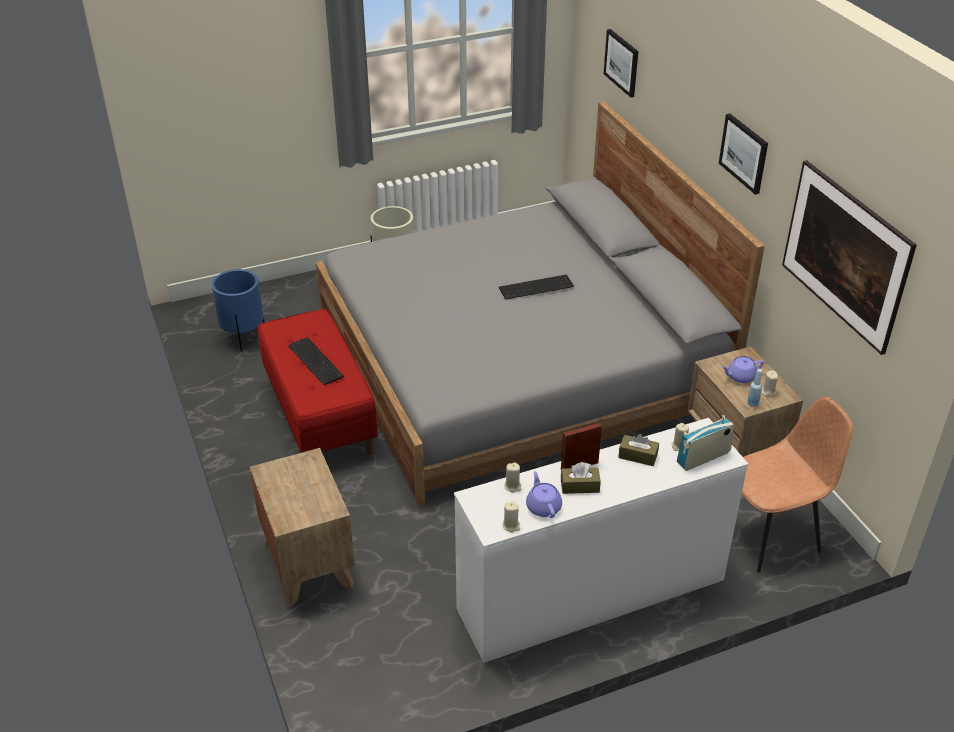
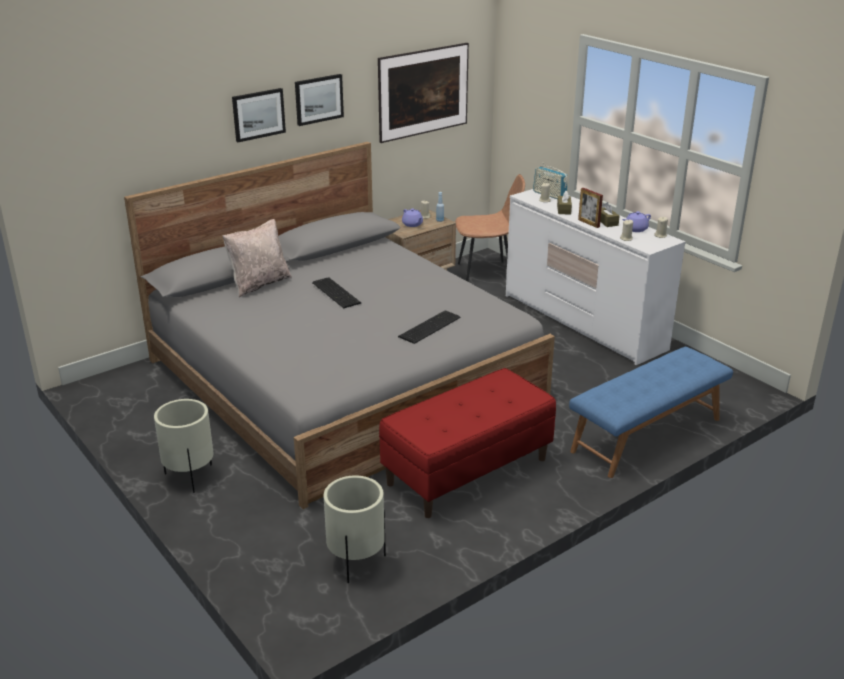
camera: 105 degrees left, 10 degrees down
(244, 337) = (356, 562): blue planter -> beige planter
(308, 563) = (647, 435): brown nightstand -> blue bench
(316, 360) = (470, 405): keyboard -> keyboard (428, 327)
(578, 246) = (259, 284): none -> beige pillow
(622, 62) = (130, 144): picture -> picture (258, 114)
(769, 533) = (486, 273): brown chair -> brown chair turned 120 degrees clockwise

